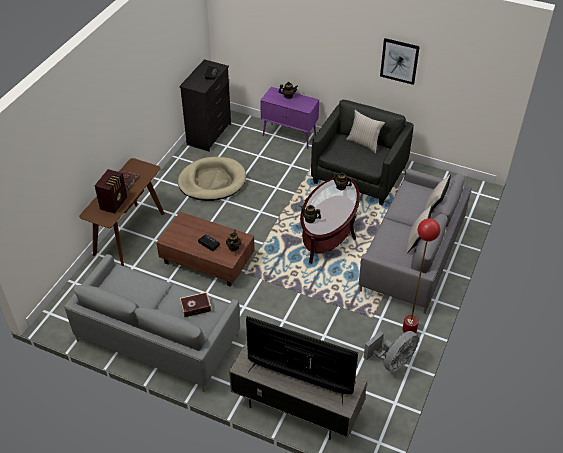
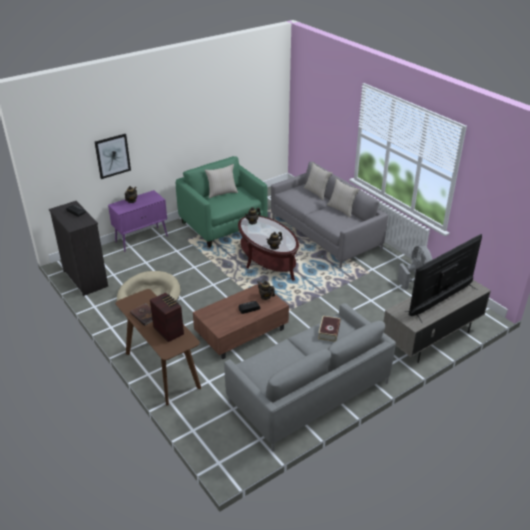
camera: 60 degrees left, 10 degrees down
(359, 175) = (223, 225): grey armchair -> green armchair
(399, 61) = (210, 116): picture -> picture (112, 156)
(409, 329) = (391, 261): red floor lamp -> none

